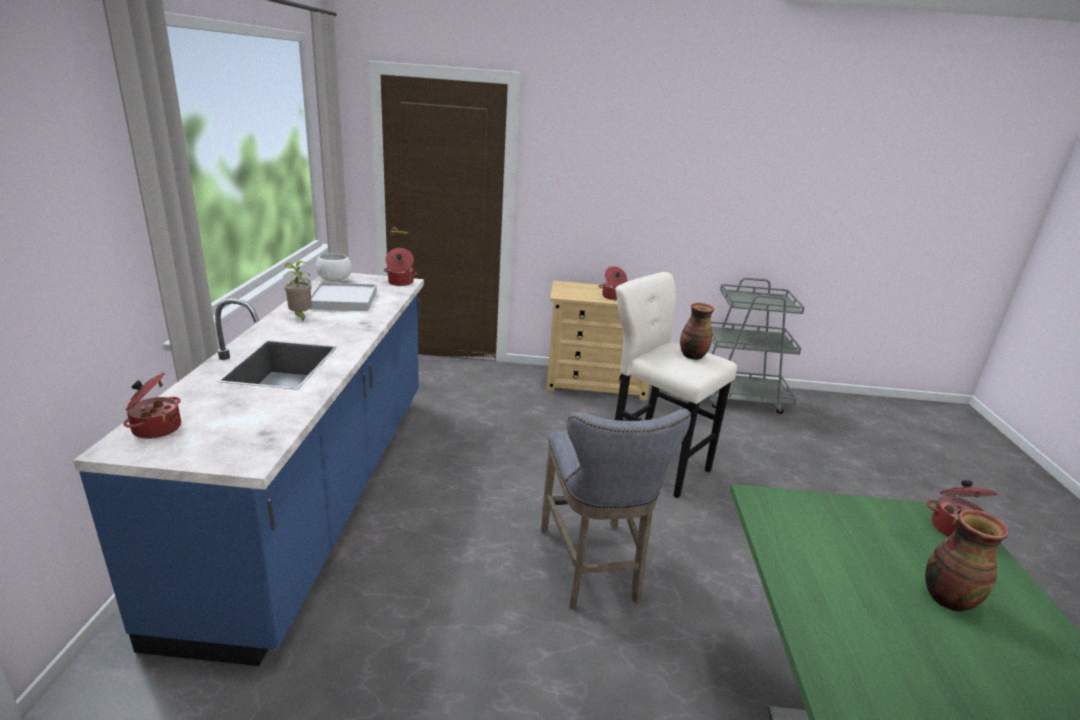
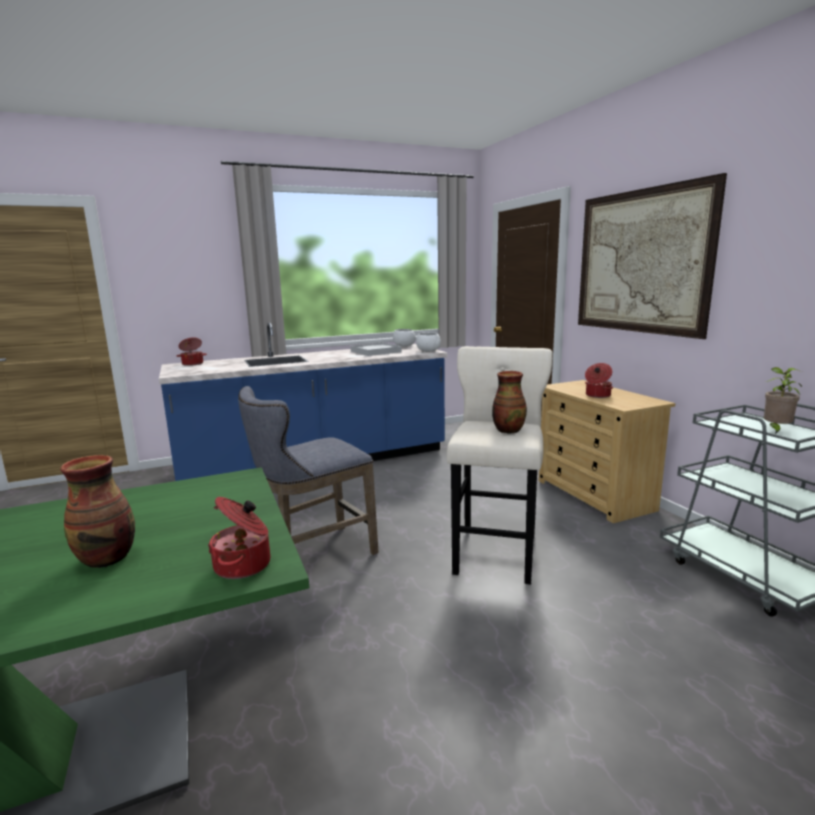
camera: 65 degrees right, 10 degrees down
(300, 317) = (337, 352): potted plant -> potted plant (775, 430)
(400, 283) = (428, 351): cooking pot -> white bowl
(619, 168) = (640, 262): none -> picture

